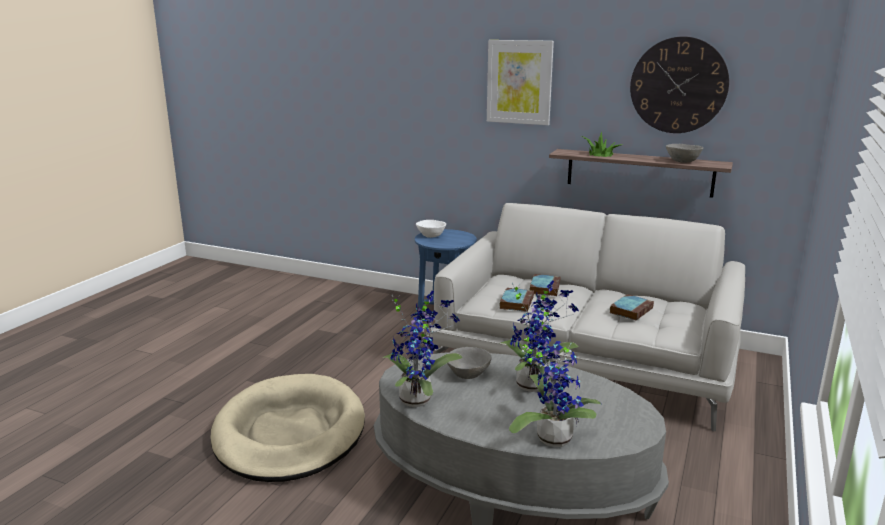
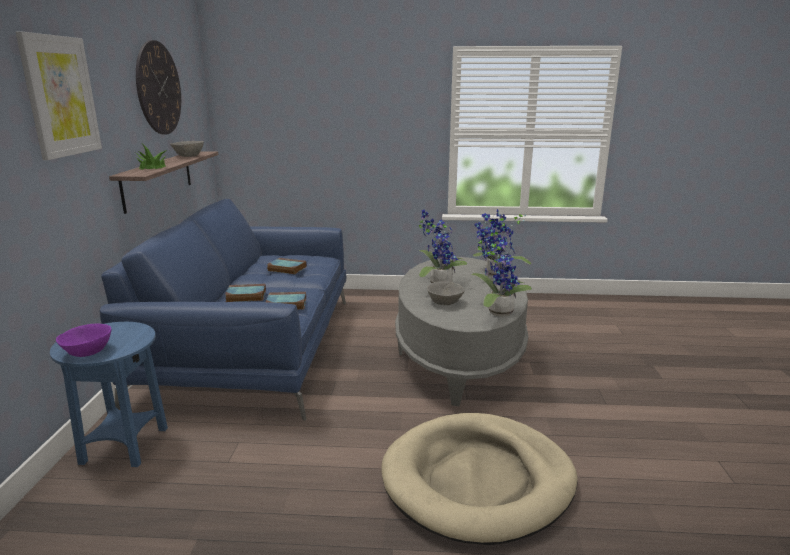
camera: 110 degrees left, 0 degrees up
(431, 235) = (88, 352): white bowl -> purple bowl
(586, 361) = (254, 346): grey sofa -> blue sofa

